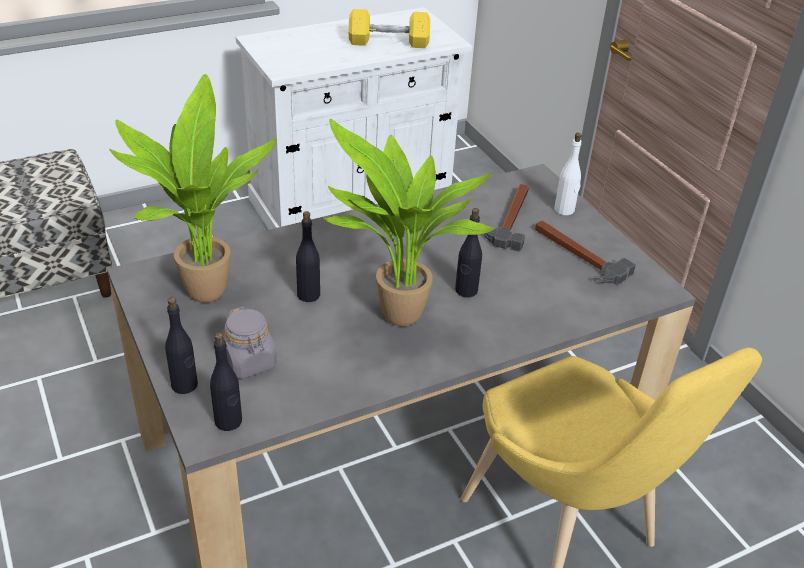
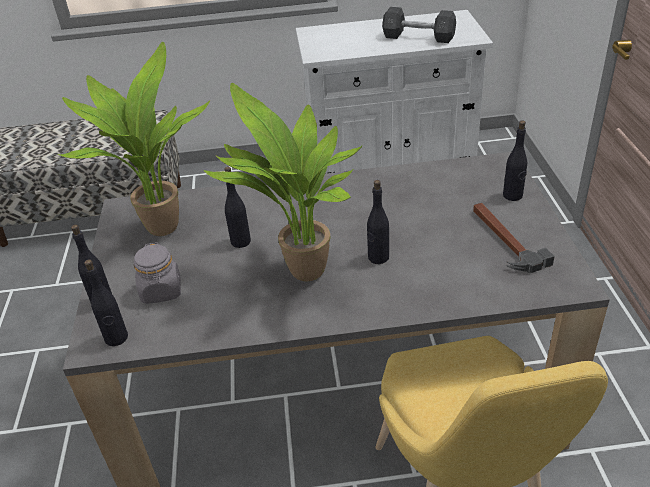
camera: 25 degrees right, 0 degrees up
(388, 43) = (418, 37): yellow dumbbell -> grey dumbbell
(511, 218) = (456, 197): hammer -> none
(564, 210) = (512, 195): white bottle -> black bottle

